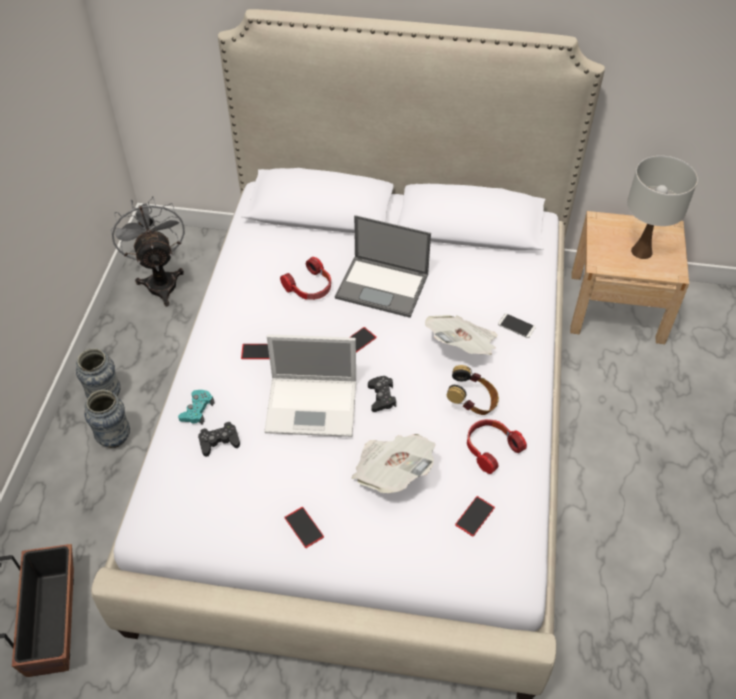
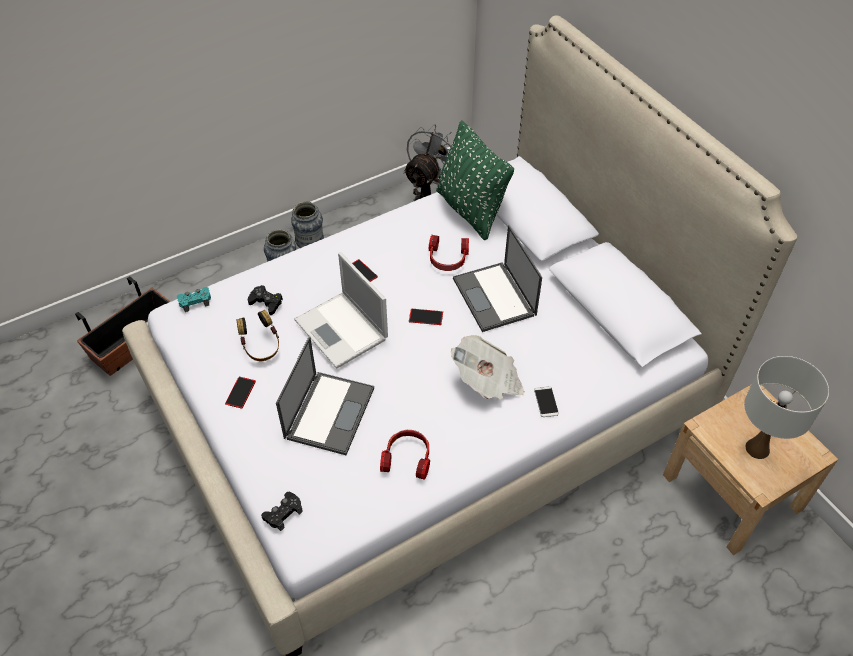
camera: 50 degrees right, 0 degrees up
(197, 410) = (282, 275): turquoise game controller -> turquoise game controller (195, 301)
(273, 239) = (470, 211): none -> green pillow
(381, 397) = (389, 363): black game controller -> black game controller (283, 513)
(392, 472) = (329, 412): newspaper -> laptop
(472, 403) = (439, 420): headphones -> headphones (261, 347)
(475, 516) = (336, 486): phone -> none

